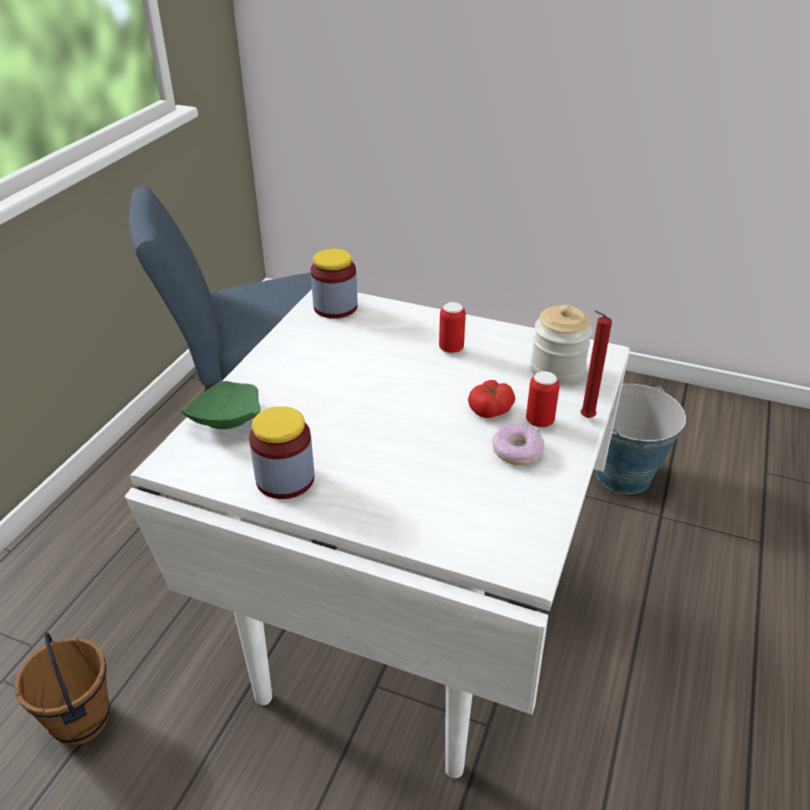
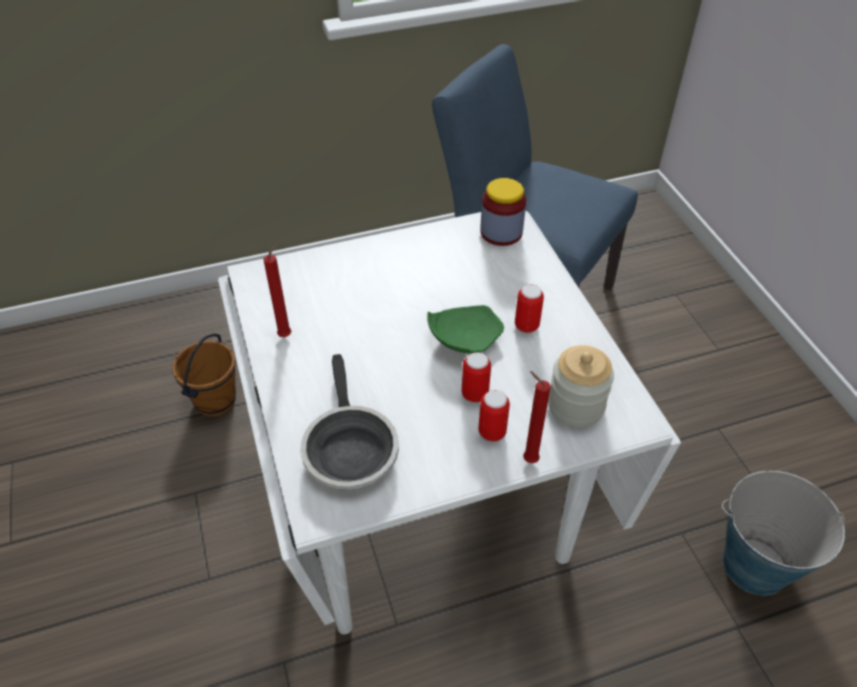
camera: 50 degrees right, 10 degrees up
(225, 420) = (315, 268): green plate -> green plate (463, 338)
(285, 479) = (287, 335): jar -> red candle
(471, 508) = (349, 449): none -> frying pan
(491, 409) = (474, 394): tomato -> can
(517, 451) = (440, 438): donut -> none

